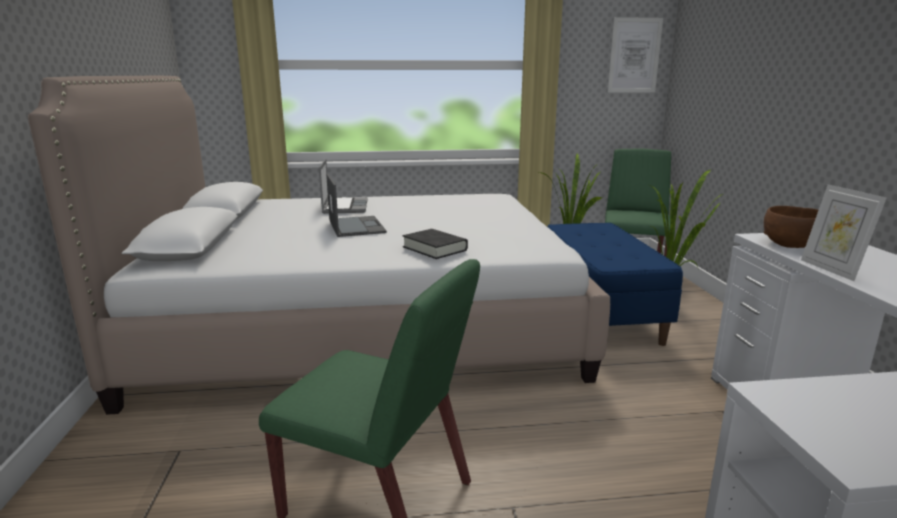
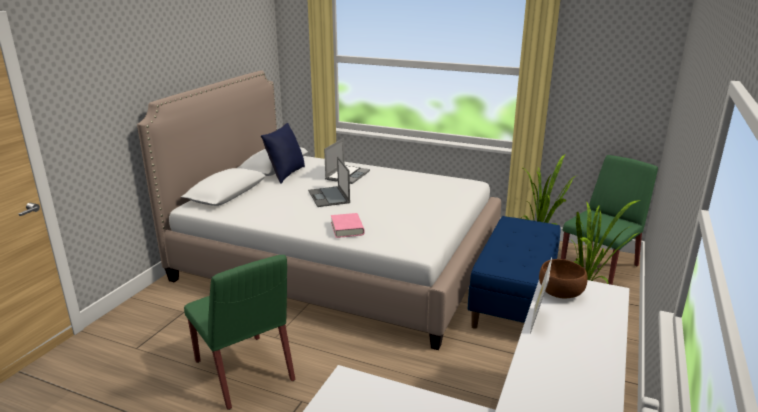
camera: 30 degrees right, 5 degrees up
(255, 216) = (285, 174): none -> blue pillow
(356, 226) = (329, 197): laptop -> laptop turned 150 degrees clockwise
(434, 248) = (347, 228): black book -> pink book
(634, 55) = (636, 70): picture -> none

